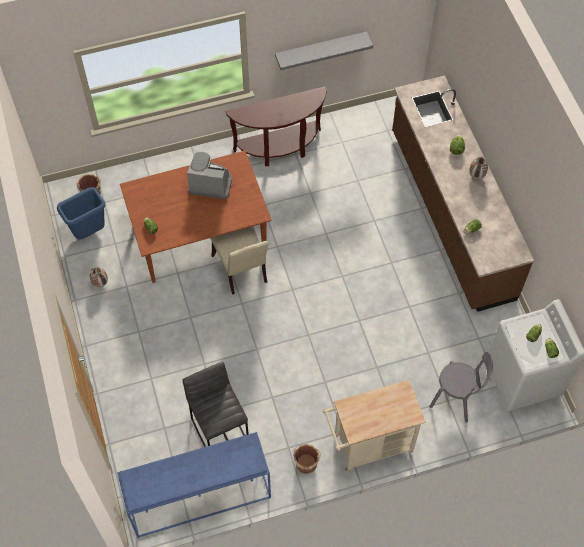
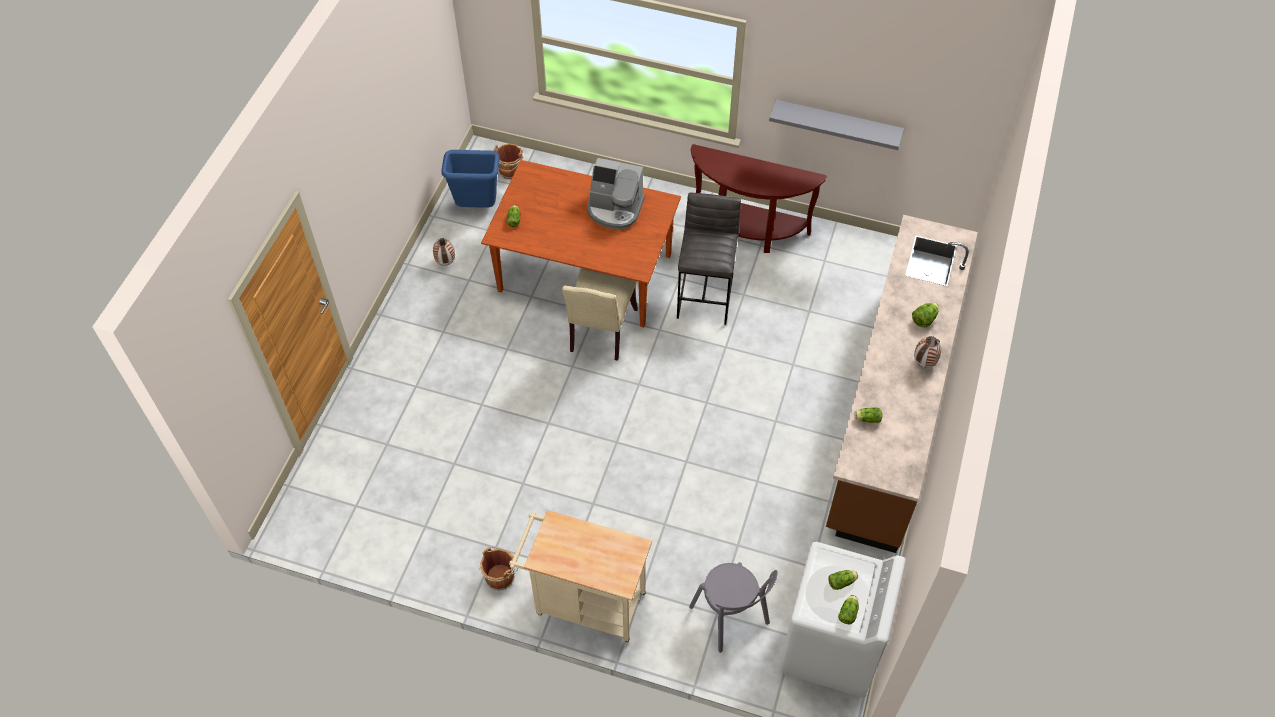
camera: 35 degrees right, 5 degrees down
(198, 499) = (359, 539): blue console table -> none
(210, 183) = (615, 209): coffee machine -> coffee machine turned 150 degrees clockwise
(220, 431) = (439, 484): grey stool -> grey stool (706, 297)

